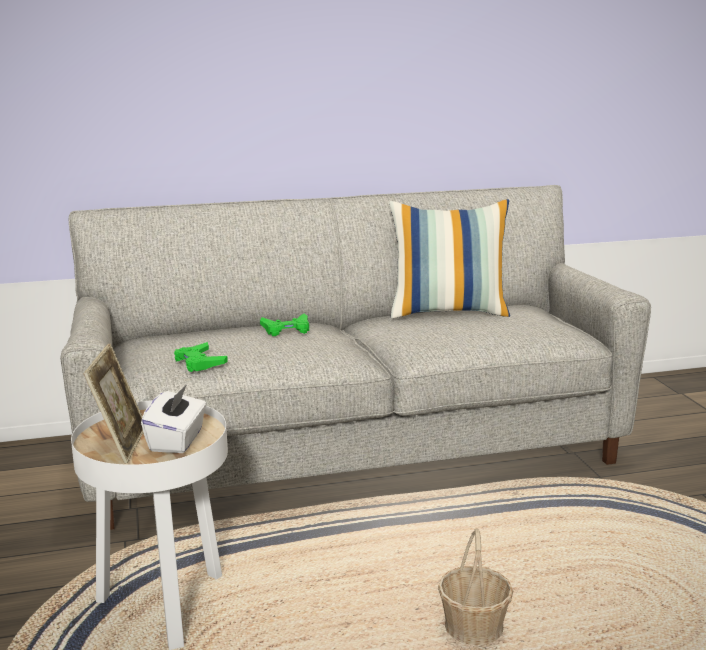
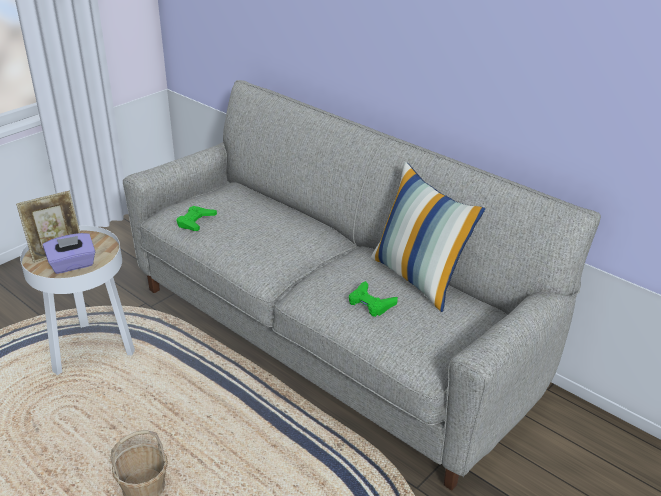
camera: 55 degrees right, 15 degrees up
(177, 440) = (72, 265): white tissue box -> purple tissue box
(286, 329) = (293, 226): green game controller -> green game controller (370, 303)

